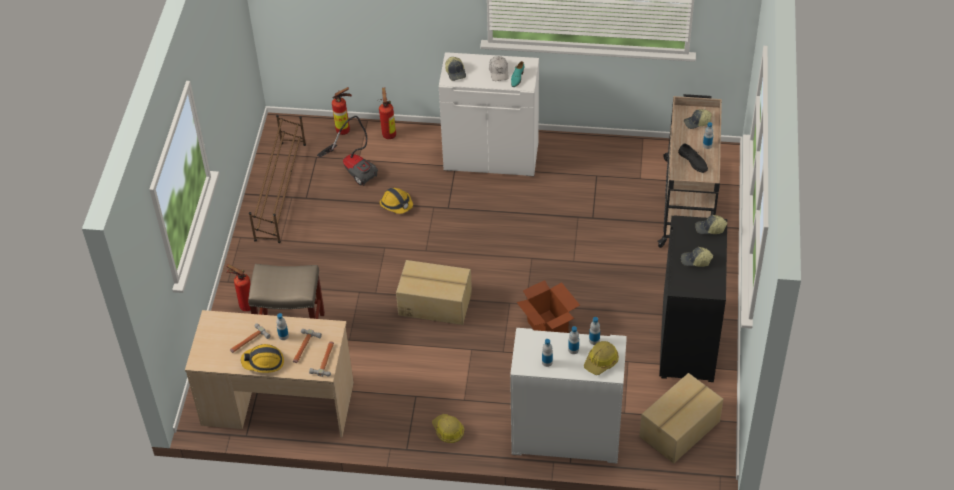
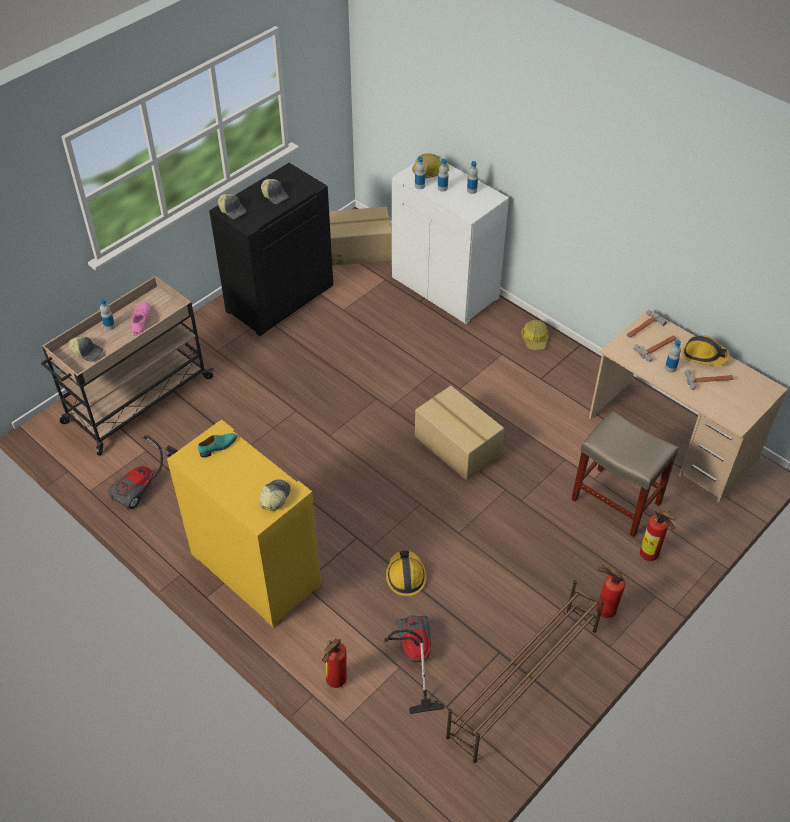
camera: 145 degrees left, 0 degrees up
(345, 130) = (381, 725): fire extinguisher -> fire extinguisher (603, 609)
(492, 156) = (254, 570): white cabinet -> yellow cabinet
(499, 71) = (228, 467): white cap -> none
(548, 327) = (378, 369): cardboard box -> none
(612, 160) = (146, 486): none -> vacuum cleaner
(693, 161) = (141, 320): black shoe -> pink shoe

